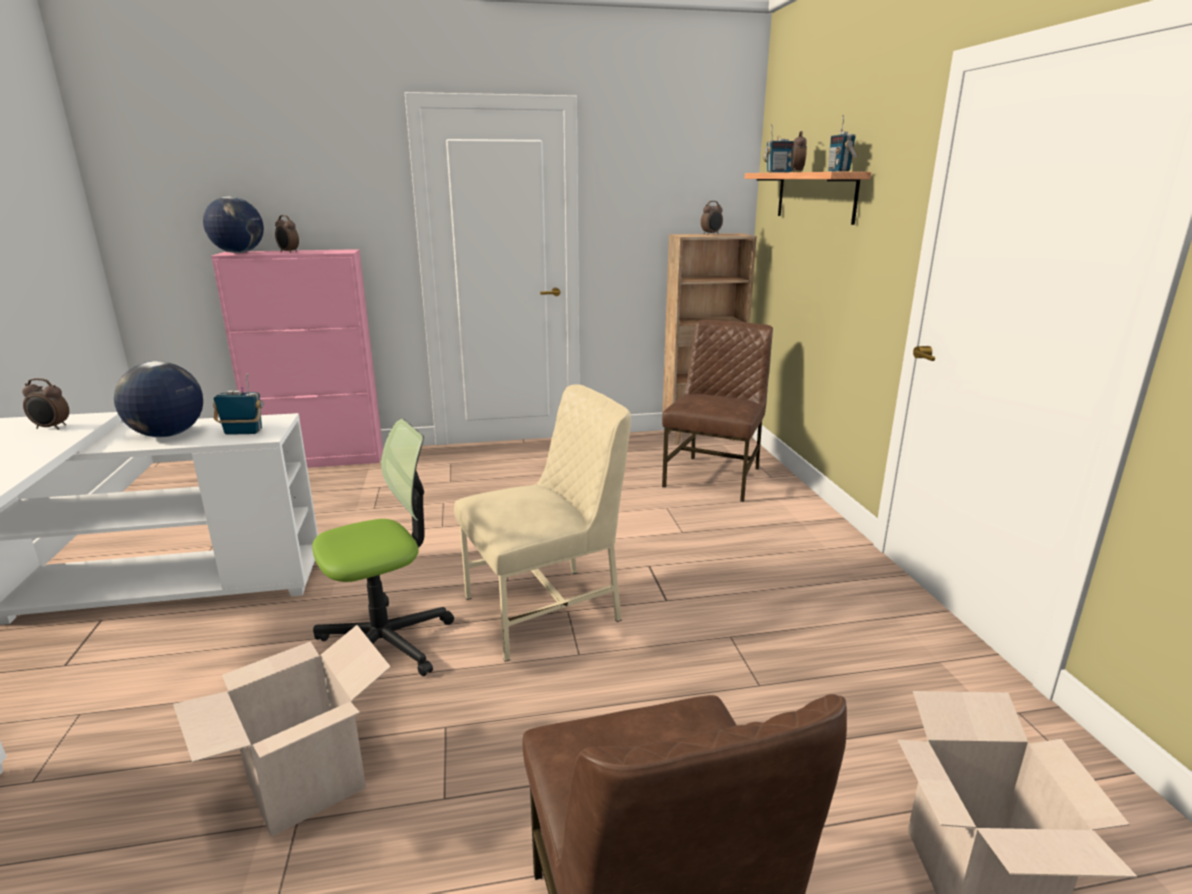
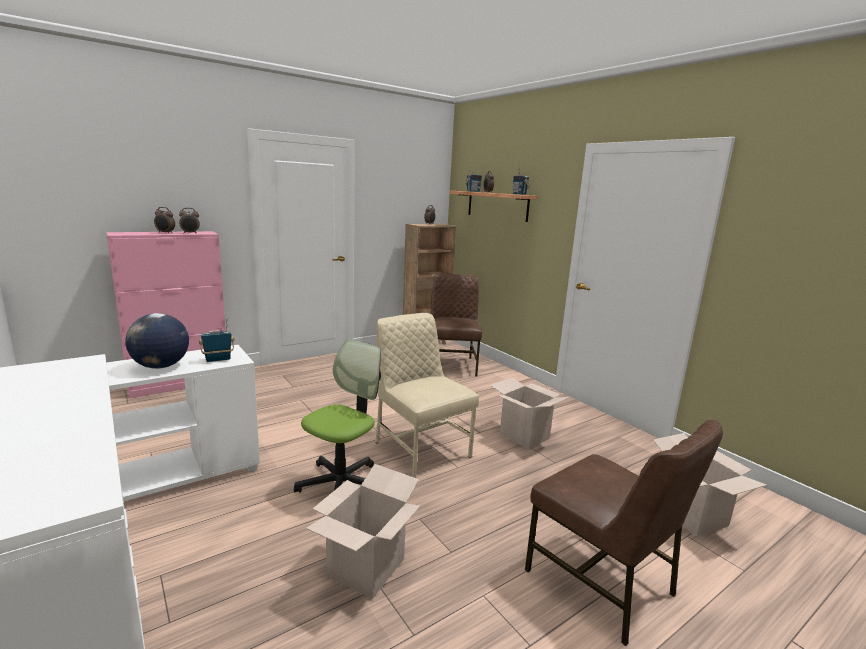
camera: 25 degrees left, 5 degrees down
(51, 428) = (64, 370): alarm clock -> alarm clock (190, 233)
(239, 253) = (125, 233): globe -> none
(545, 610) = (420, 449): beige chair -> beige chair turned 75 degrees counterclockwise
(741, 623) = (524, 436): none -> cardboard box

